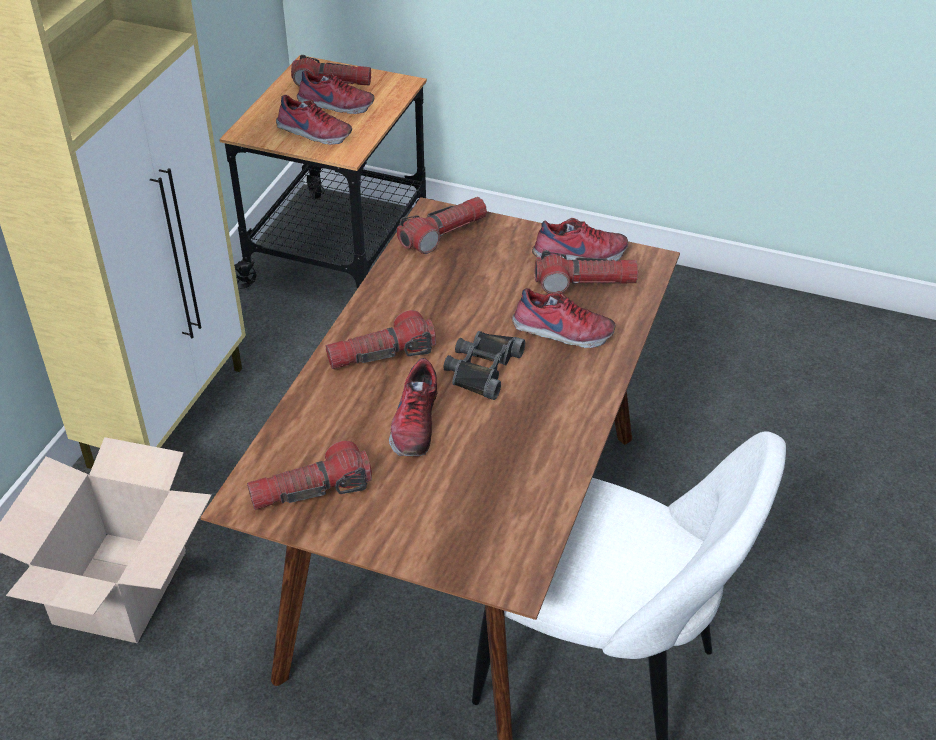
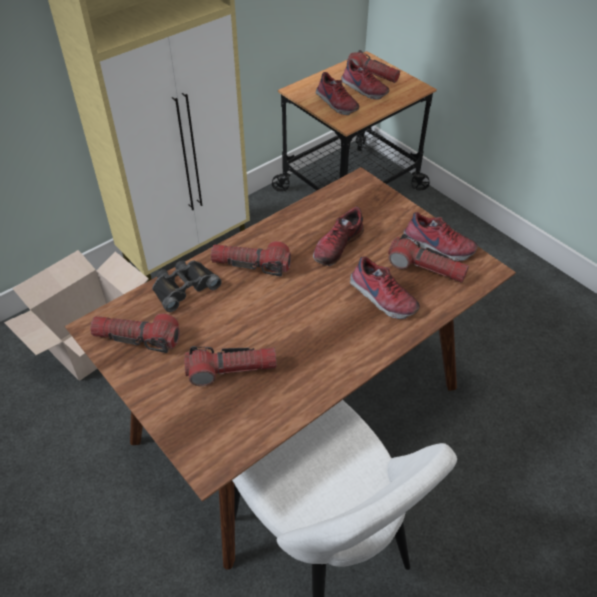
camera: 30 degrees right, 5 degrees up
(414, 423) = (234, 320): shoe -> shoe (337, 245)
(443, 234) = (355, 197): flashlight -> flashlight (231, 370)
(482, 368) = (307, 301): black binoculars -> black binoculars (184, 287)

